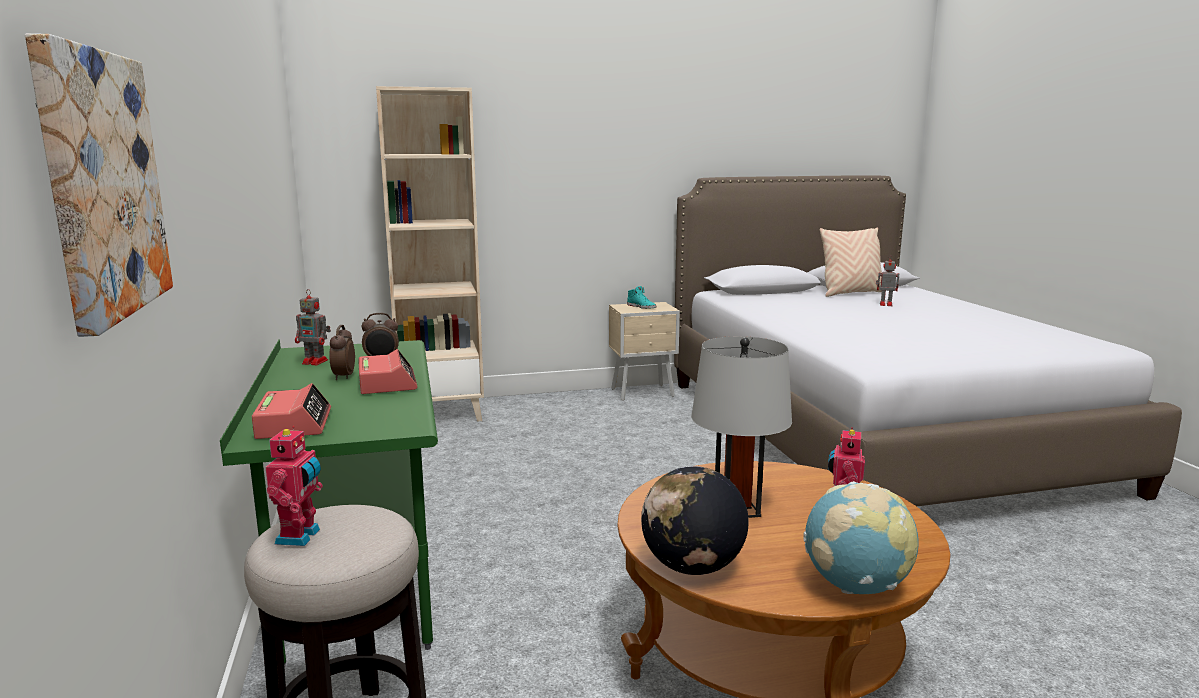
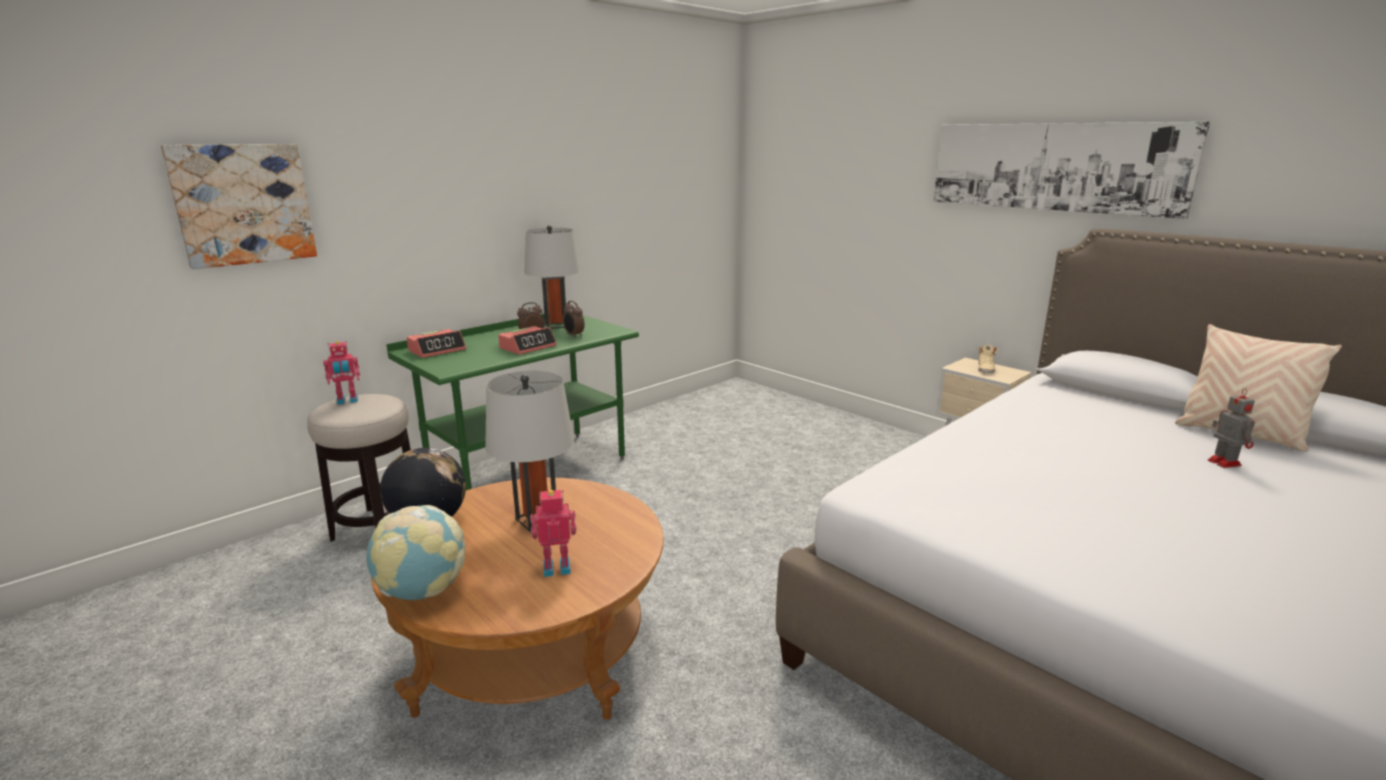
camera: 60 degrees right, 5 degrees up
(316, 362) = (556, 325): toy robot -> grey table lamp
(441, 413) = (788, 408): beige bookcase -> none
(641, 306) = (985, 368): turquoise shoe -> beige shoe
(657, 132) = (1054, 167): none -> picture

